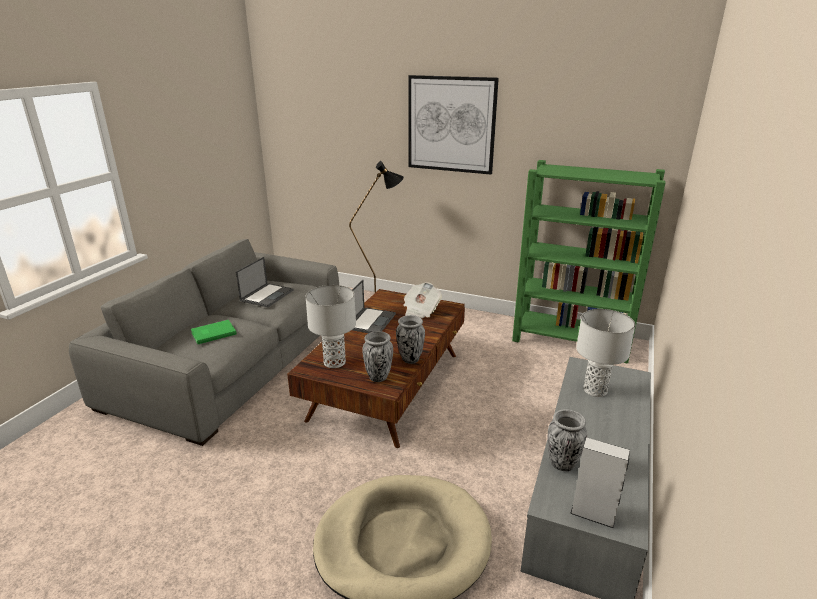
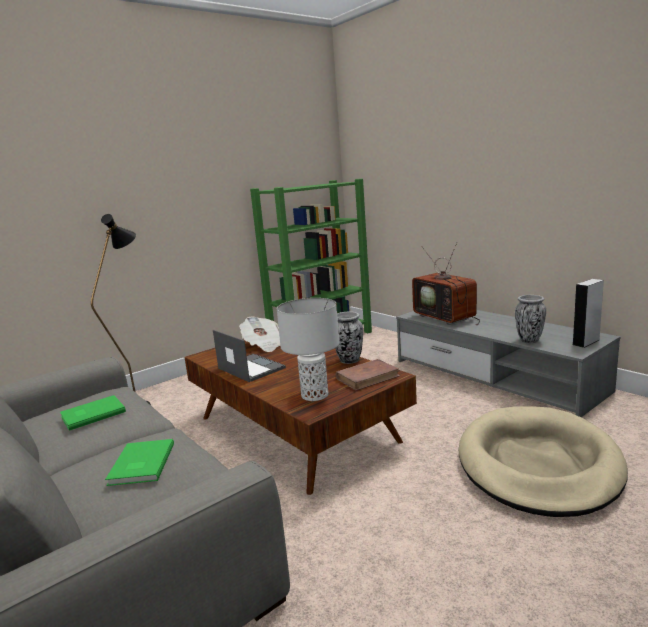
camera: 60 degrees left, 10 degrees down
(267, 295) = (92, 414): laptop -> green book
(378, 377) = (367, 377): vase -> brown book
(451, 124) = (158, 167): picture -> none
(595, 390) = (447, 317): white table lamp -> television

